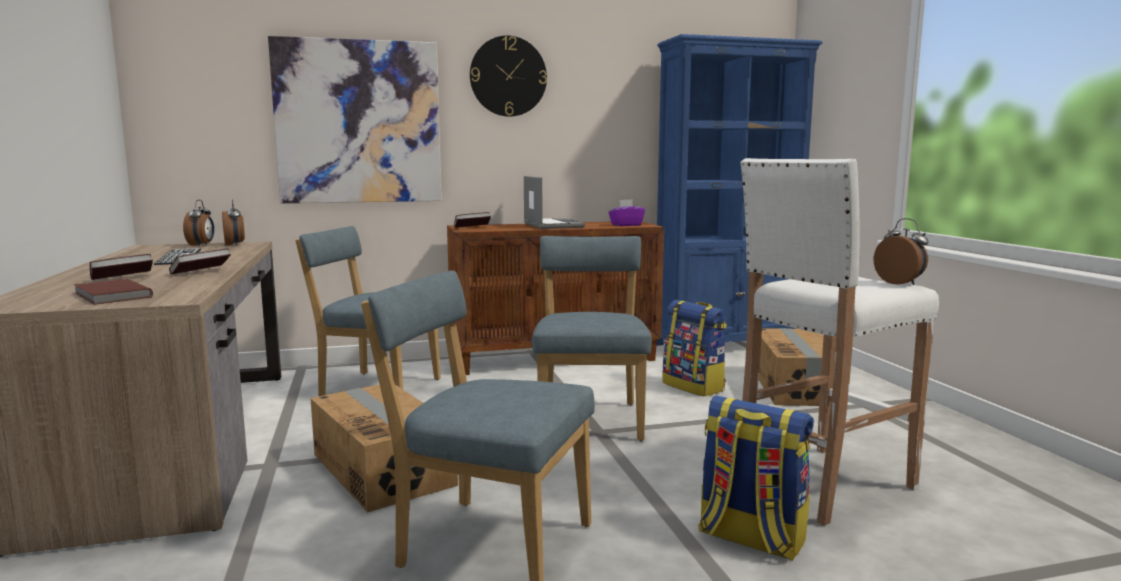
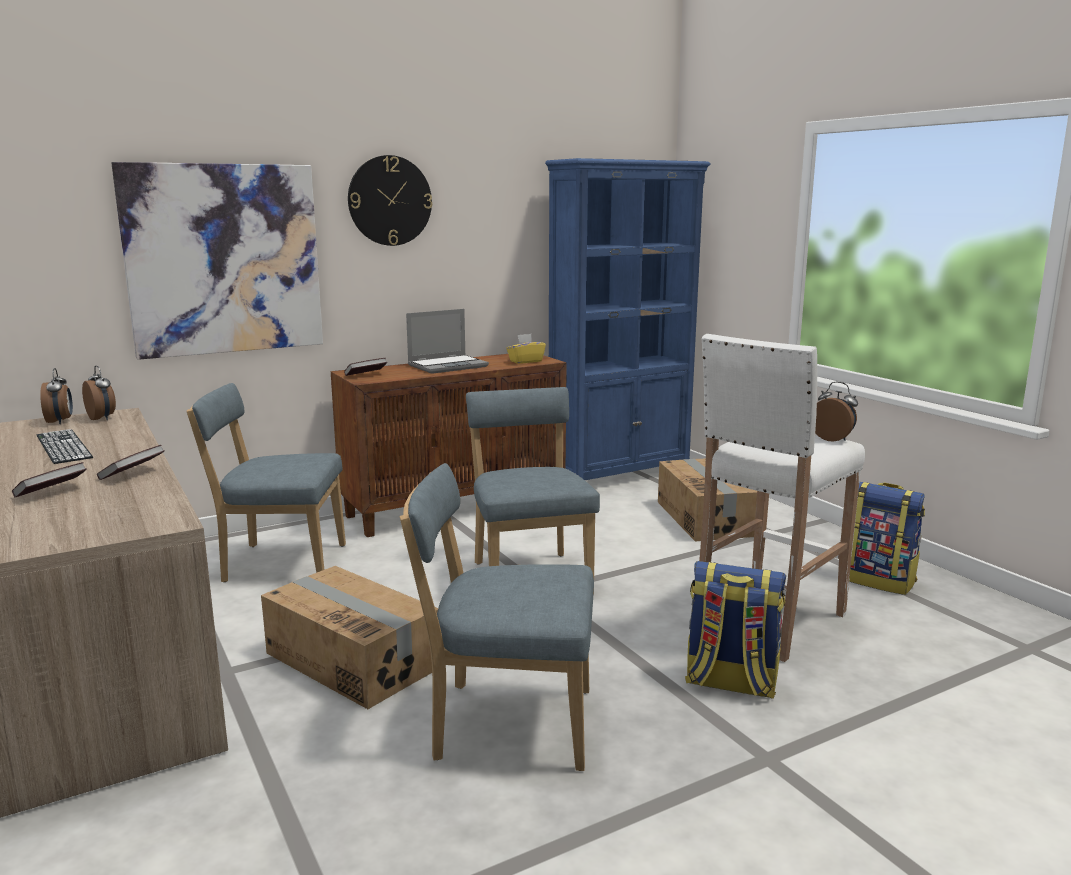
camera: 15 degrees left, 5 degrees up
(111, 295) = (81, 523): brown book -> none
(551, 225) = (448, 366): laptop -> laptop turned 90 degrees clockwise
(626, 225) = (525, 361): purple tissue box -> yellow tissue box
(694, 386) = (612, 528): backpack -> backpack (877, 580)

